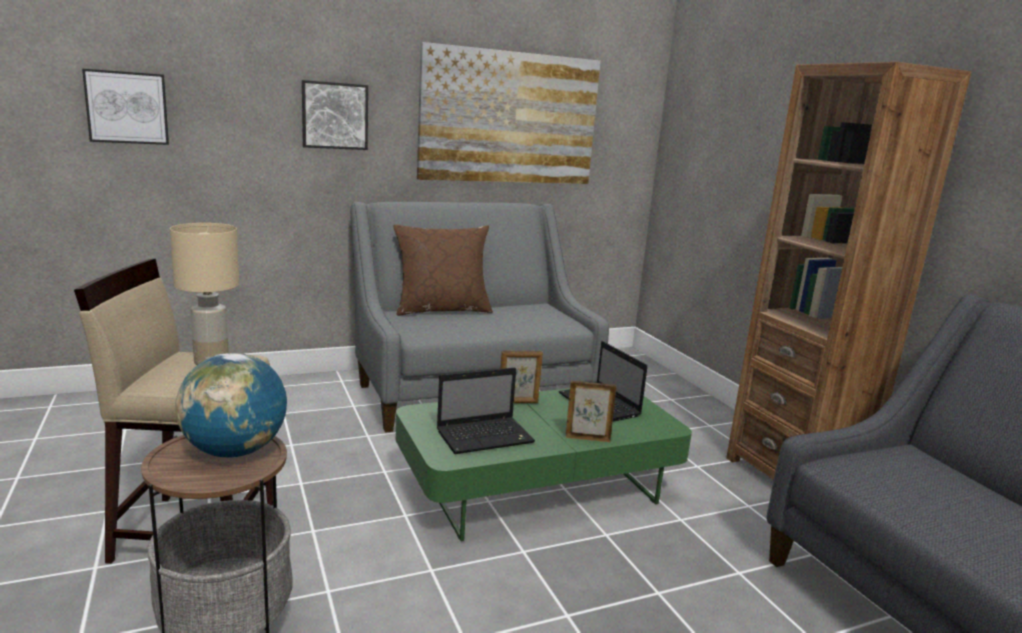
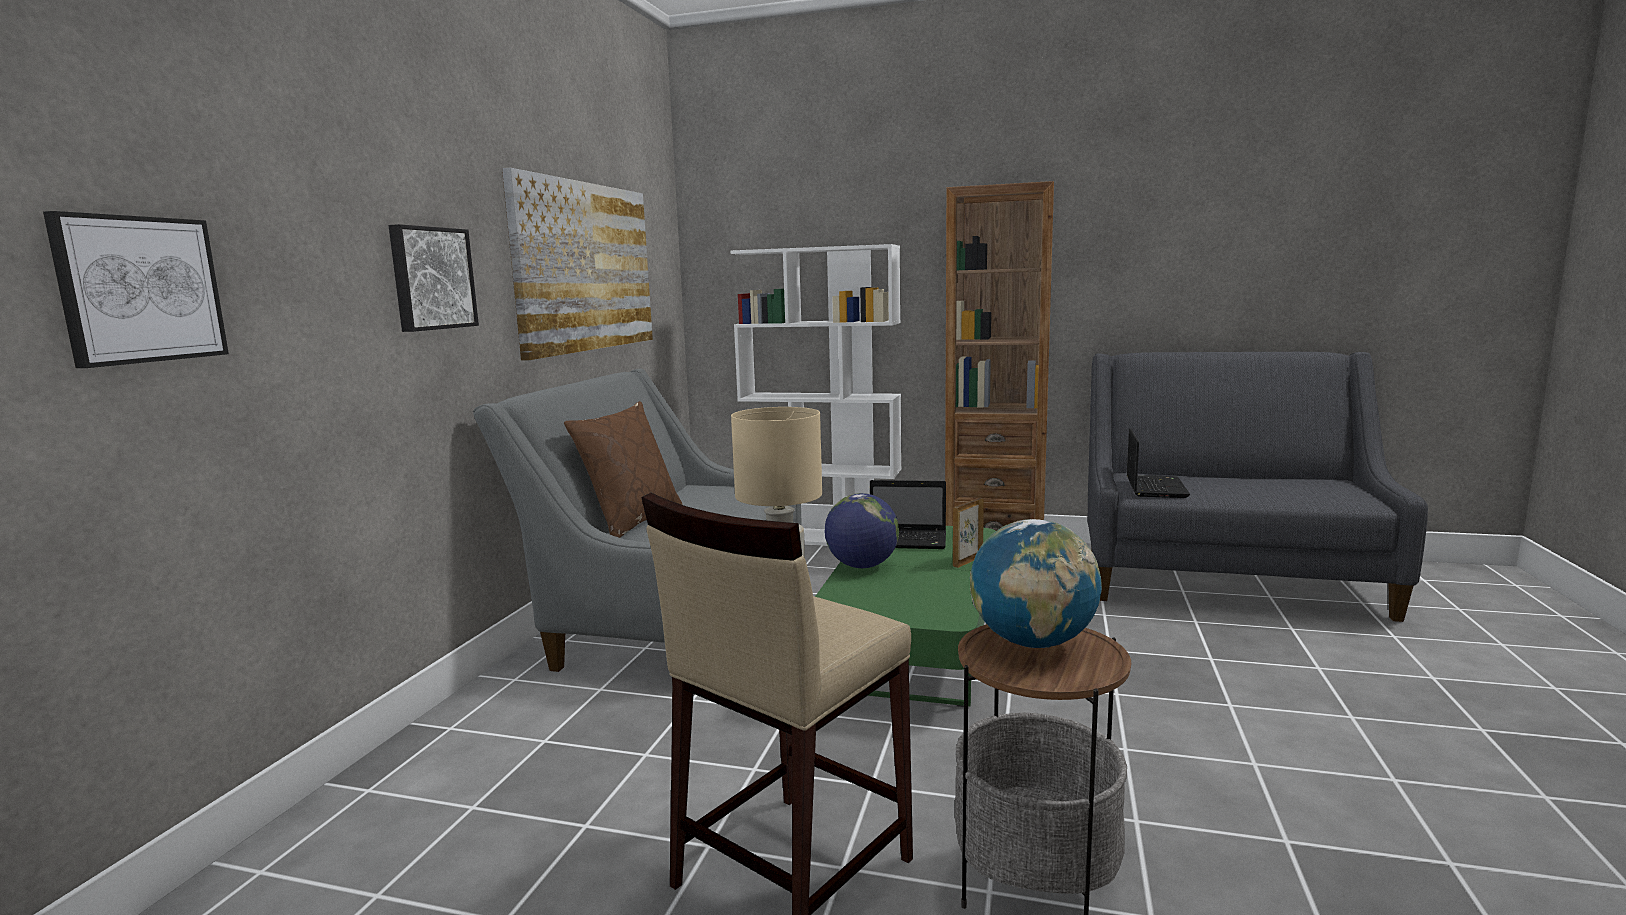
camera: 50 degrees left, 5 degrees down
(486, 436) = (922, 595): laptop -> laptop (1155, 487)
(518, 402) = (862, 566): picture frame -> globe
(685, 395) = (824, 538): none -> white bookcase

